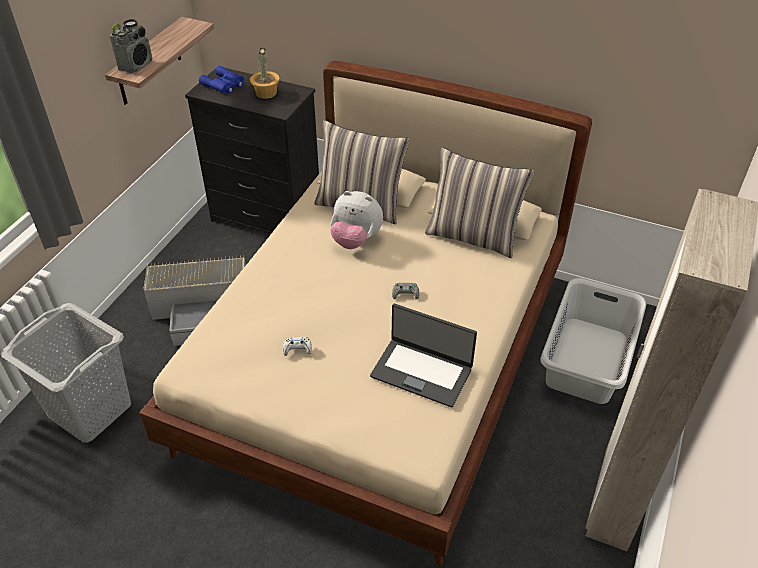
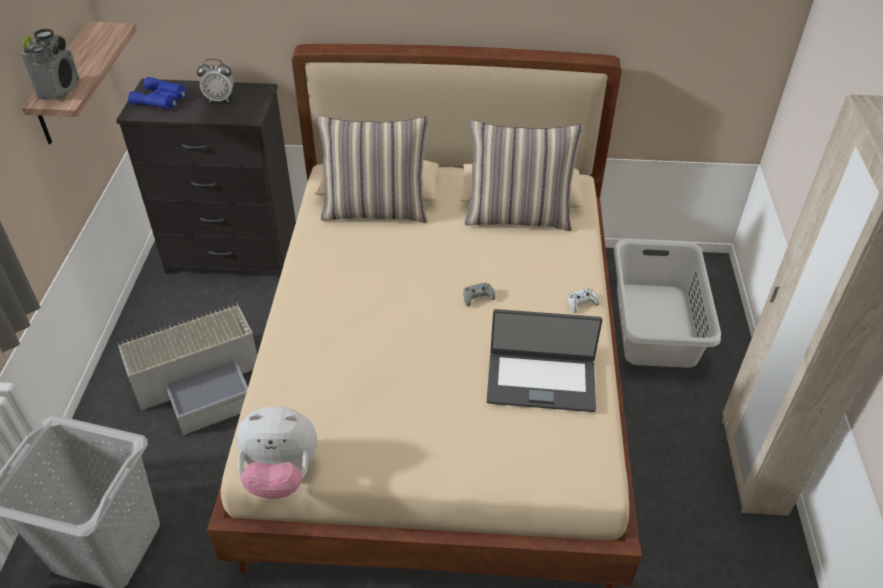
camera: 20 degrees left, 0 degrees up
(266, 92) = (220, 99): potted plant -> alarm clock
(297, 349) = (386, 393): white game controller -> white game controller (581, 303)
(356, 240) = (390, 250): plush toy -> plush toy (280, 474)

